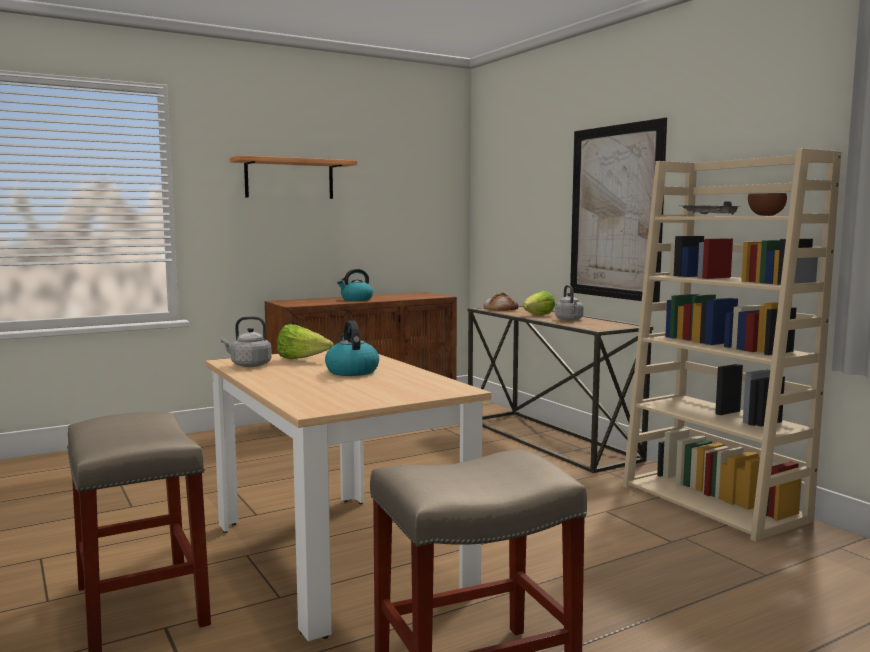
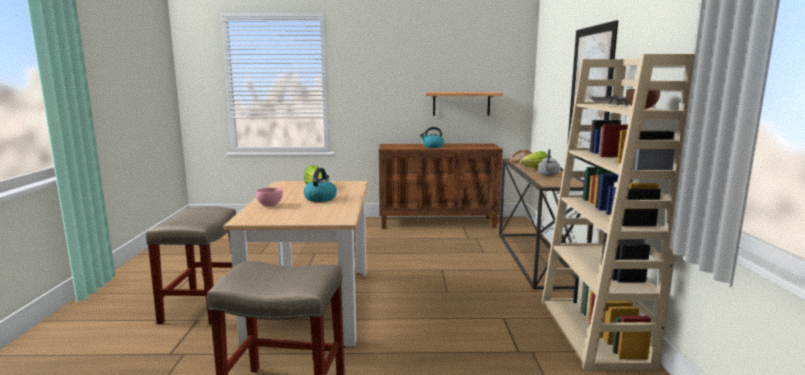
camera: 30 degrees right, 5 degrees up
(249, 365) = (284, 187): grey kettle -> none
(289, 179) = (398, 67): shelf -> shelf (461, 104)
(298, 388) = (269, 205): none -> pink bowl

